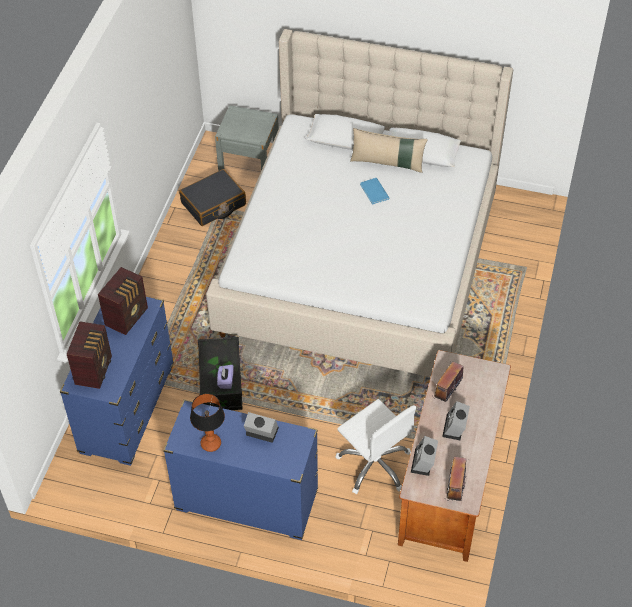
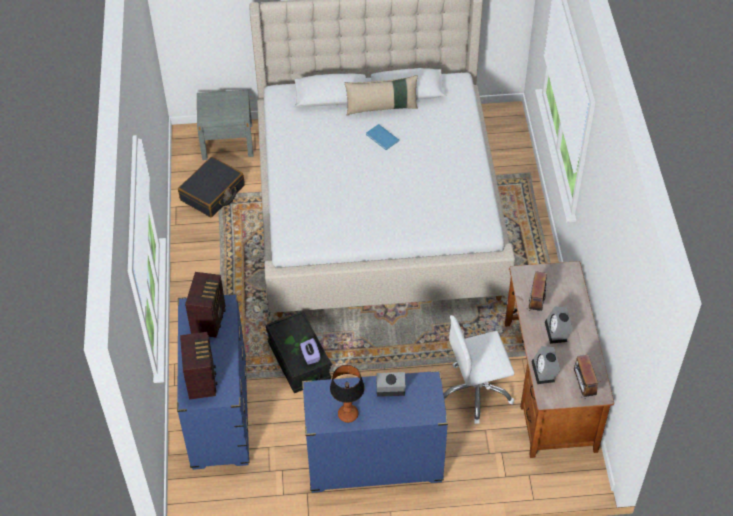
camera: 20 degrees left, 0 degrees up
(374, 464) = (476, 392): white office chair -> white office chair turned 135 degrees clockwise

